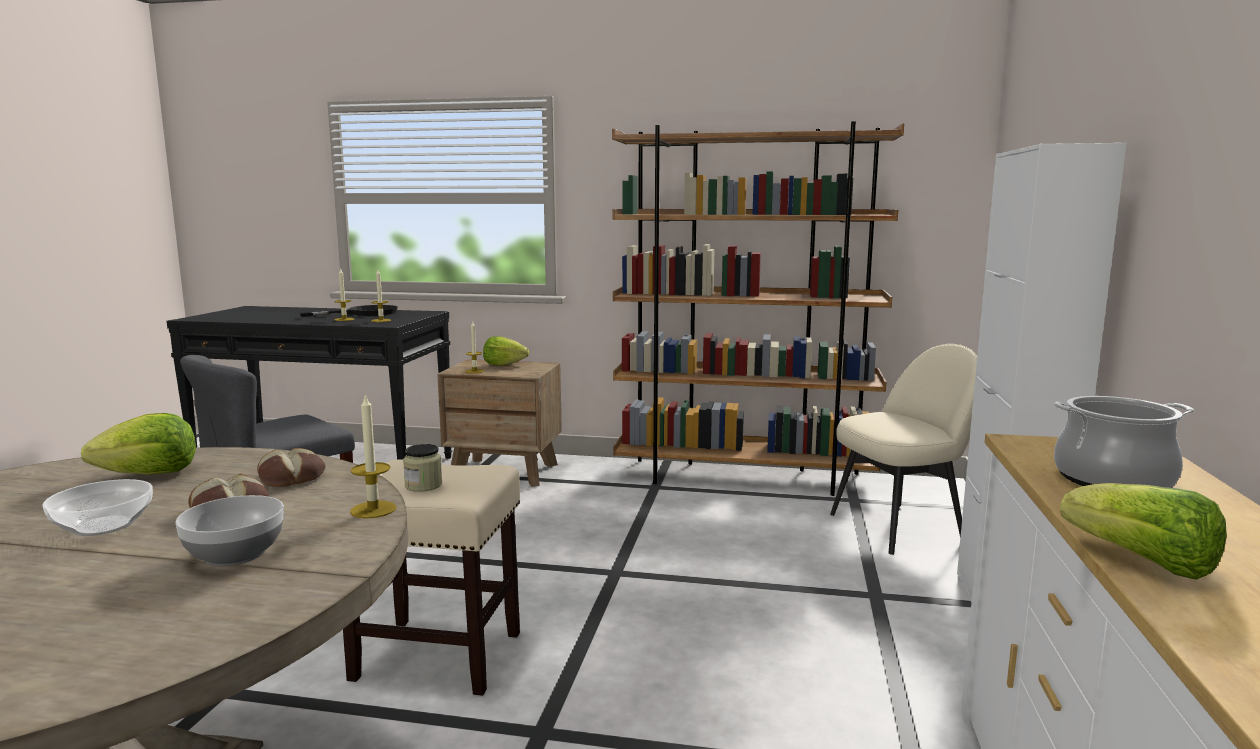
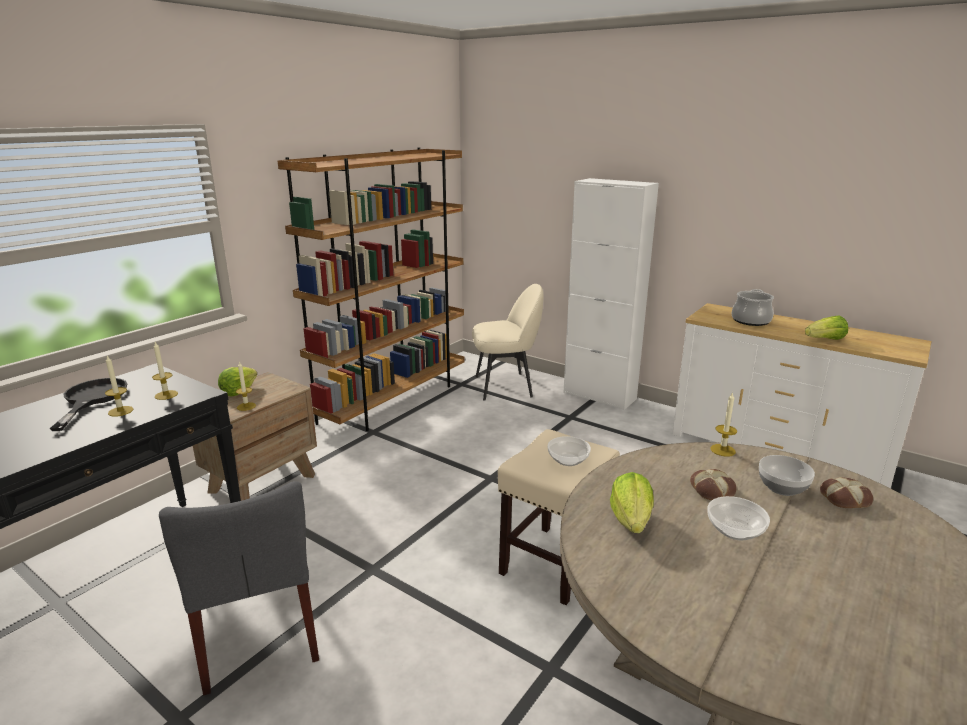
camera: 65 degrees left, 10 degrees up
(292, 477) = (657, 470): bread -> bread (844, 498)
(423, 485) = (568, 460): jar -> bowl
(899, 527) = (505, 386): beige chair -> beige chair turned 75 degrees clockwise

